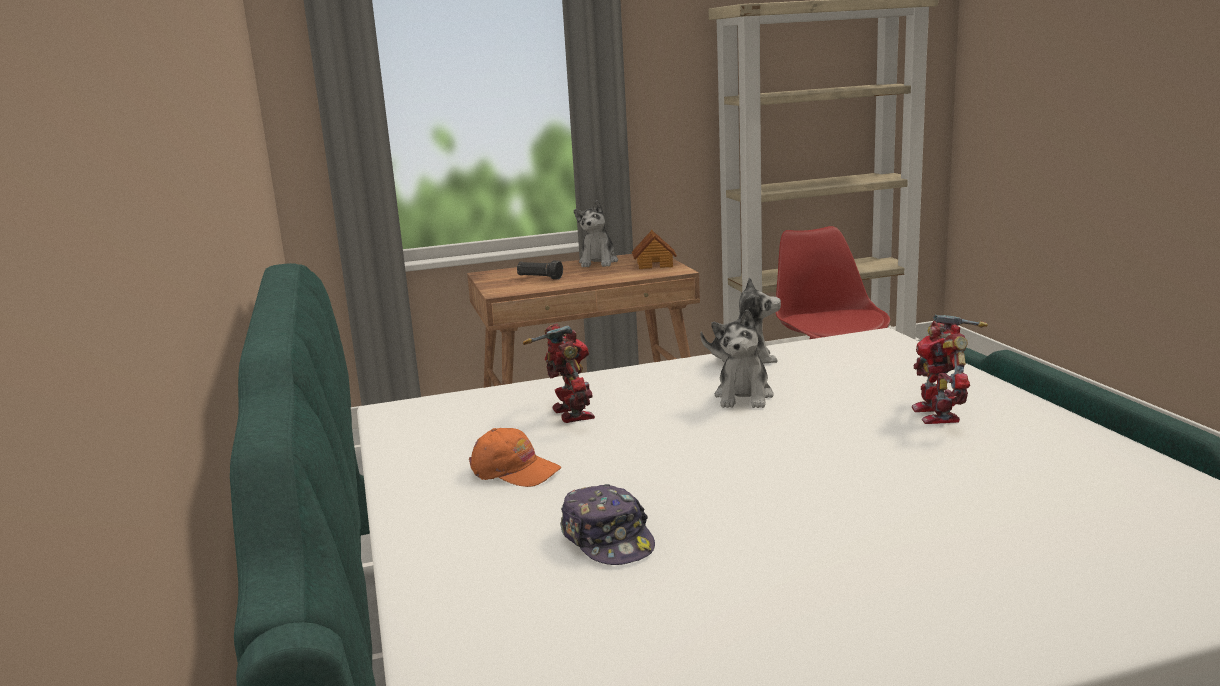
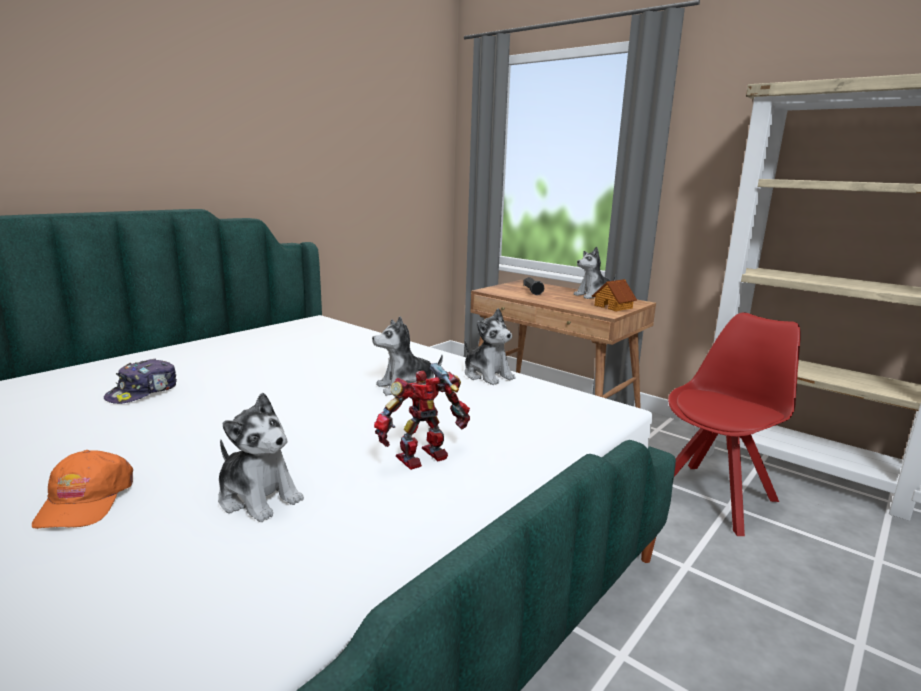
camera: 55 degrees right, 0 degrees up
(514, 470) = (240, 356): orange cap -> orange cap (85, 501)
(569, 414) = (335, 352): toy robot -> none
(986, 486) = (258, 497): none -> plush toy

